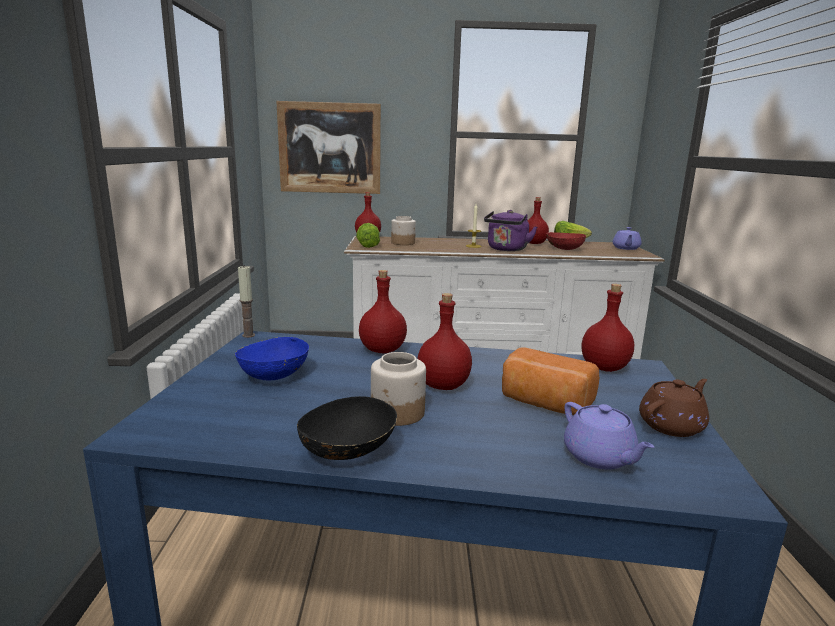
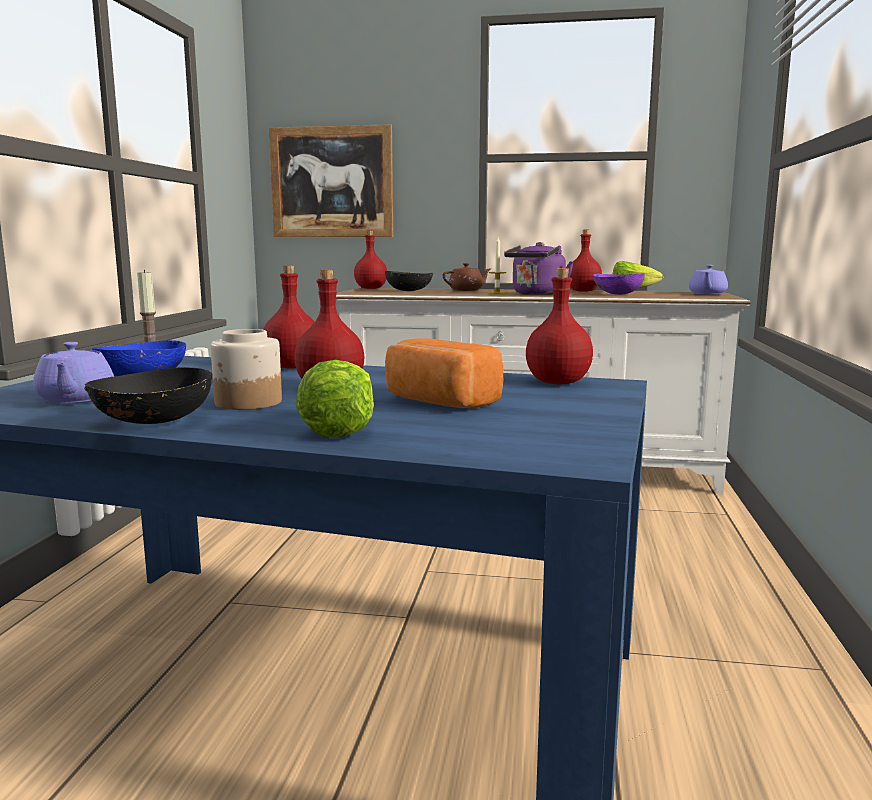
camera: 10 degrees right, 5 degrees down
(368, 246) = (361, 292): lettuce -> lettuce (341, 429)
(403, 243) = (409, 291): jar -> black bowl
(564, 249) = (617, 294): red bowl -> purple bowl
(600, 457) = (451, 435): purple teapot -> purple teapot (75, 399)
(672, 425) = (583, 419): brown teapot -> brown teapot (467, 290)

